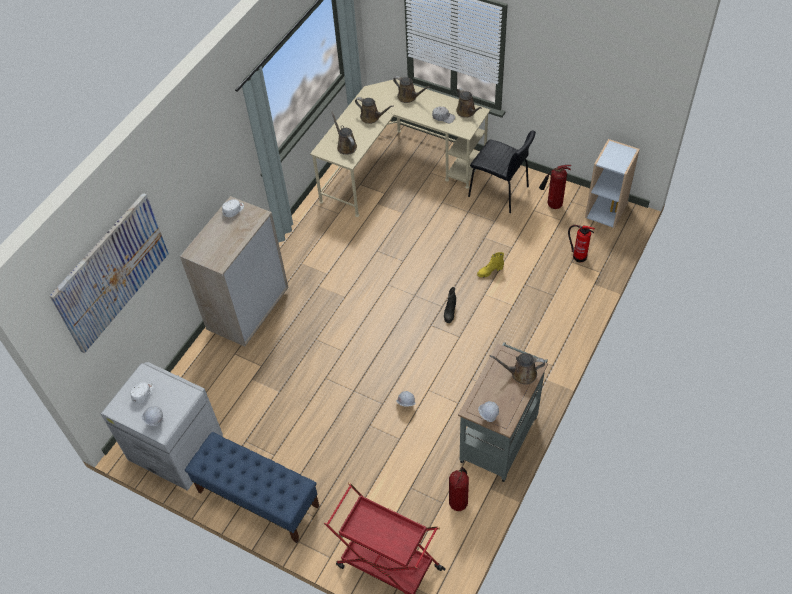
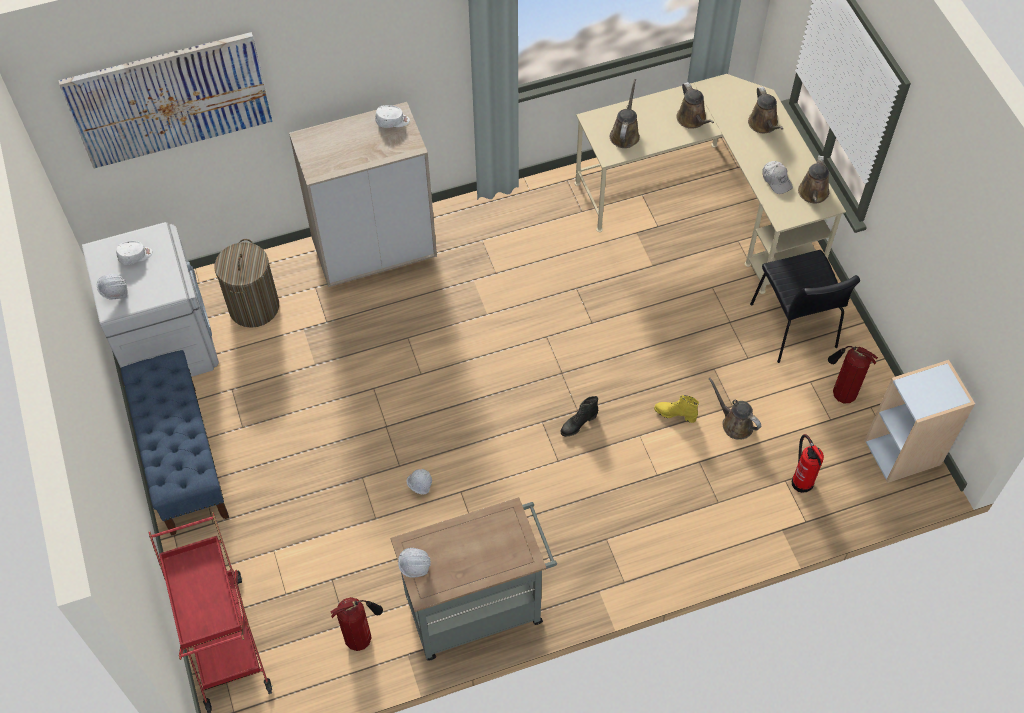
camera: 40 degrees right, 5 degrees up
(209, 390) = (254, 306): none -> laundry basket
(521, 374) = (504, 553): brown watering can -> brown watering can (734, 423)

